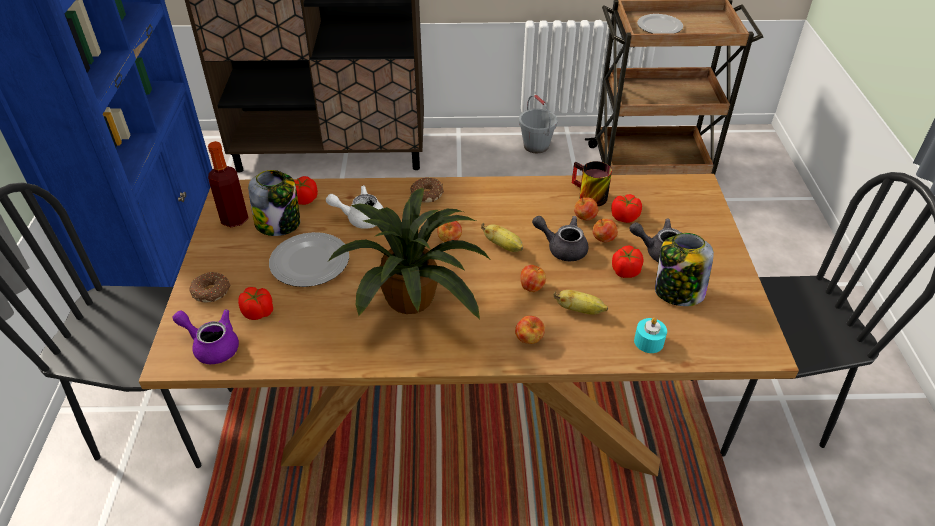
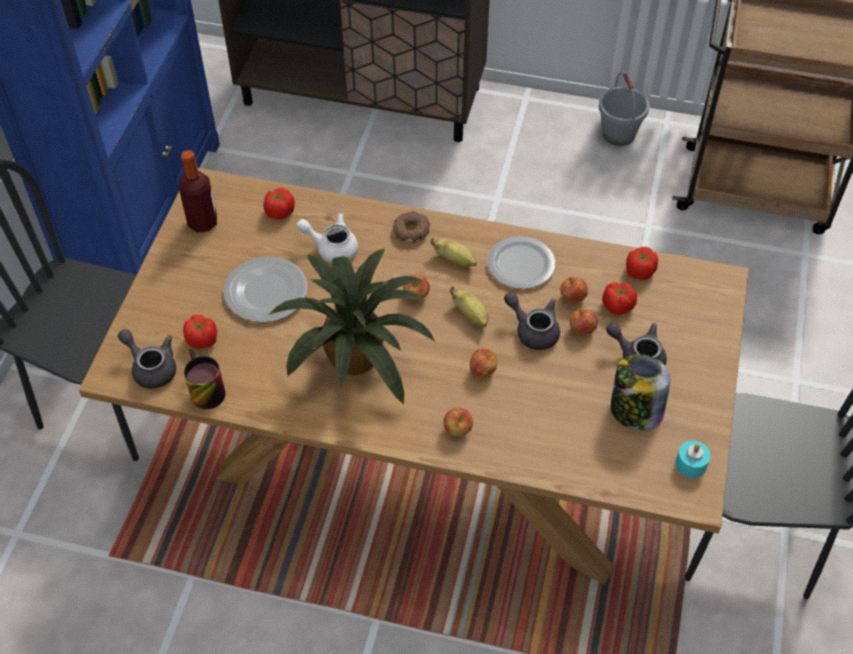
camera: 15 degrees right, 10 degrees up
(212, 292) = (163, 306): donut -> none
(212, 346) = (151, 367): purple teapot -> grey teapot
(279, 223) = (246, 237): jar -> none
(580, 310) = (522, 409): banana -> banana (455, 260)
(587, 196) = (587, 269): mug -> mug (202, 391)
(625, 271) = (589, 373): tomato -> tomato (639, 271)
(648, 342) = (578, 460): turquoise candle -> turquoise candle (691, 464)
(660, 27) = (782, 34): plate -> plate (522, 265)

